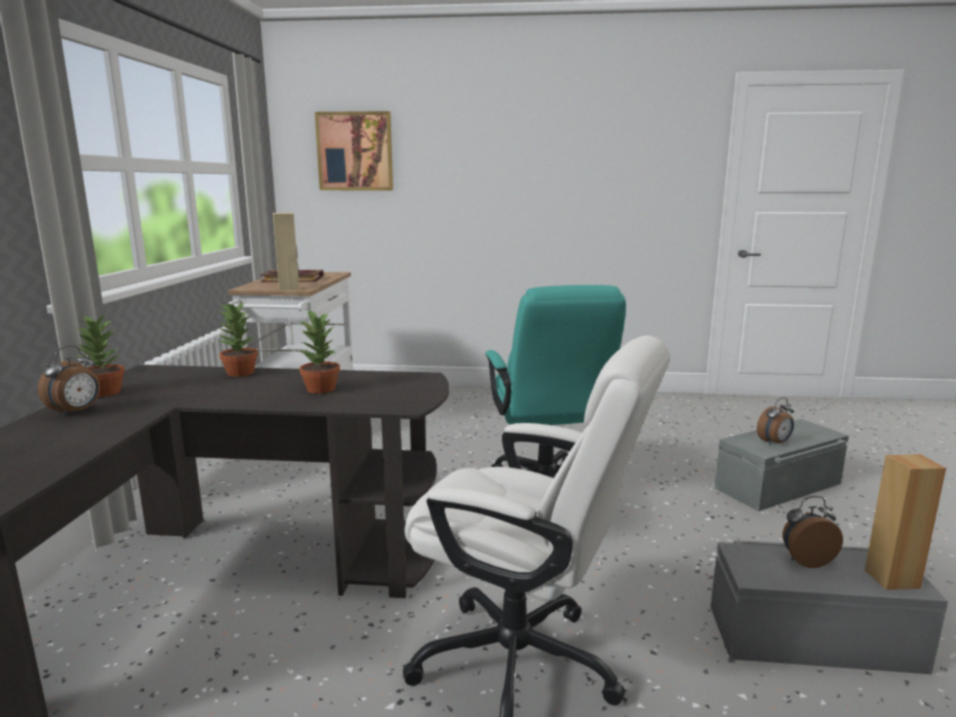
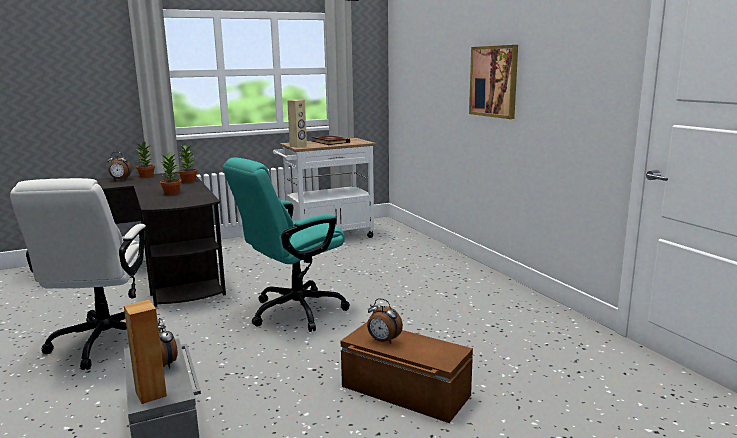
camera: 60 degrees right, 0 degrees up
(355, 151) = (416, 55): picture -> picture (494, 81)
(779, 486) = (404, 392): grey storage box -> brown storage box

